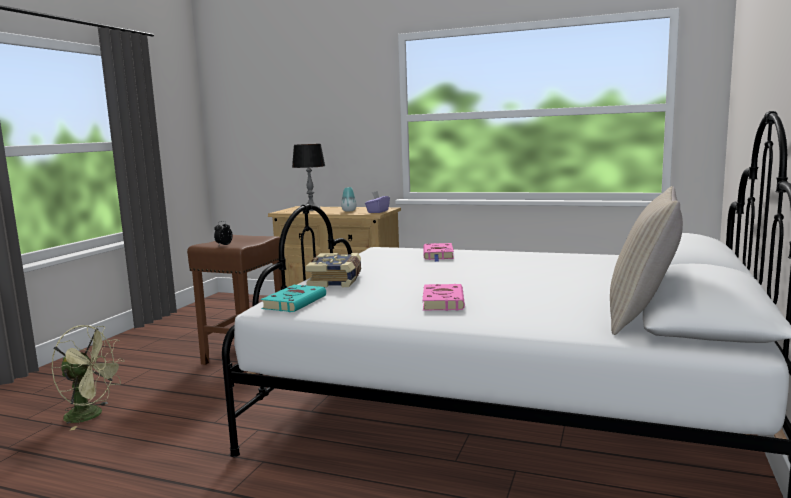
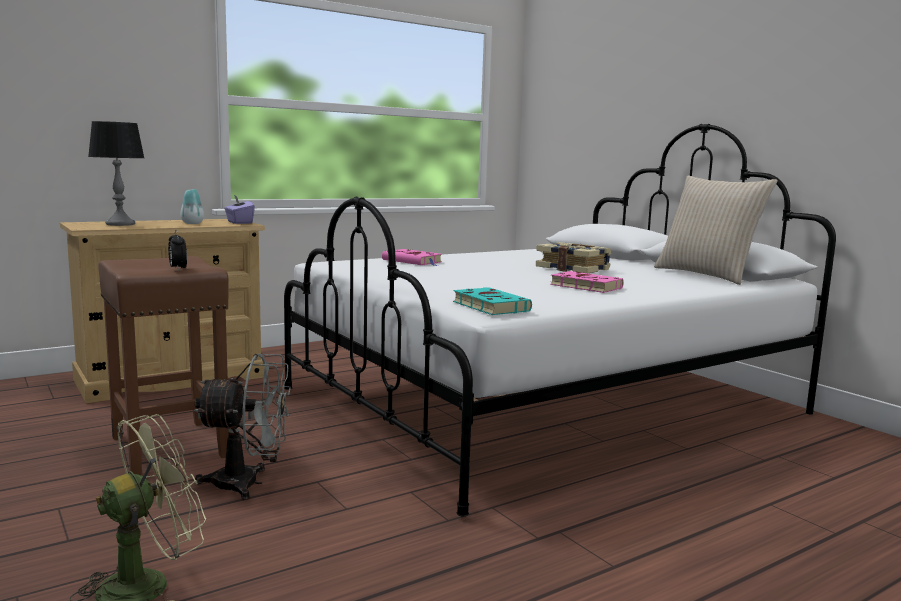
camera: 55 degrees left, 0 degrees up
(220, 388) = (248, 484): none -> grey fan
(336, 281) = (434, 288): book -> book (573, 269)

